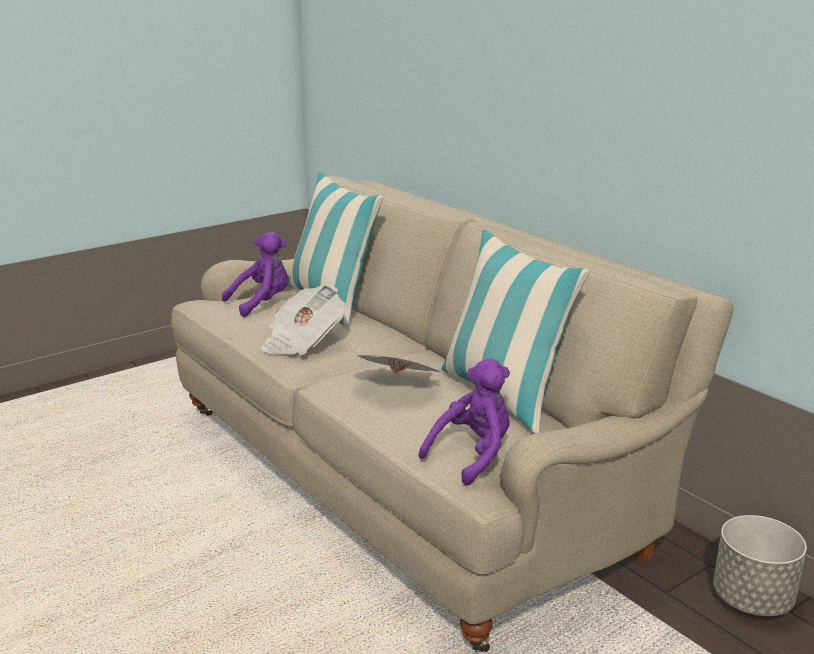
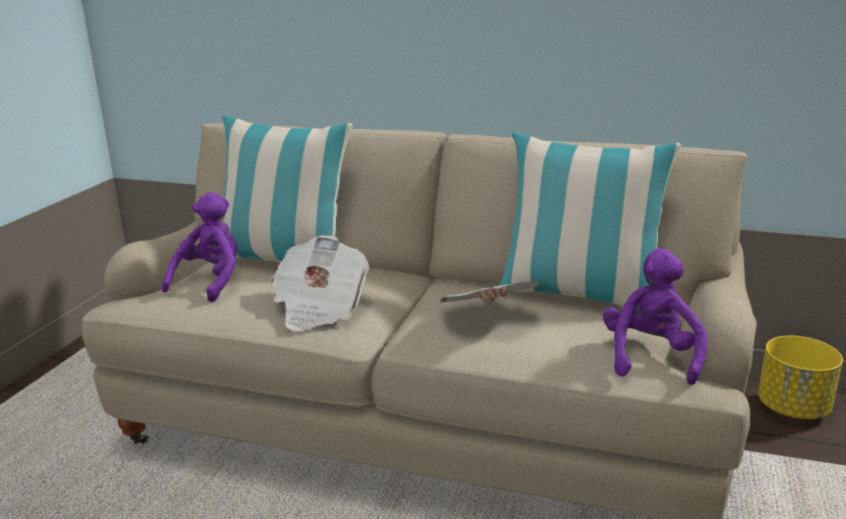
camera: 35 degrees left, 0 degrees up
(753, 599) = (793, 408): grey planter -> yellow planter

